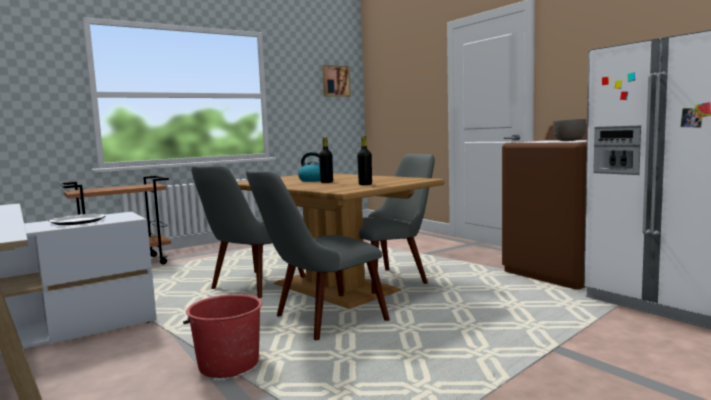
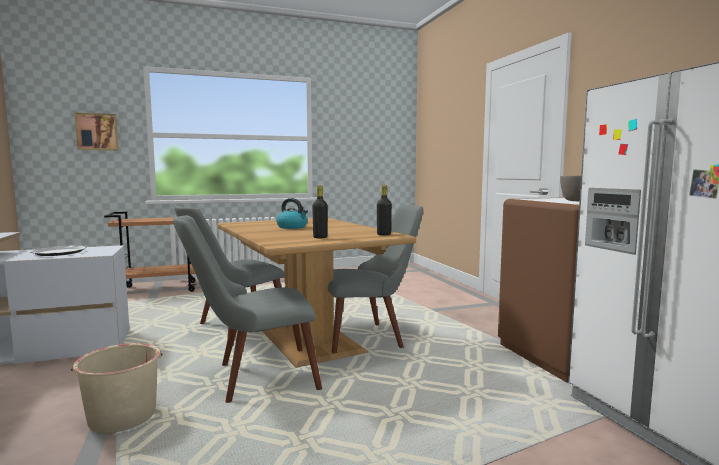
camera: 15 degrees right, 0 degrees up
(228, 364) = (122, 416): red bucket -> beige bucket
(326, 182) = (295, 231): black bottle -> black bottle (383, 234)
(335, 81) = (385, 125): picture -> picture (97, 132)

